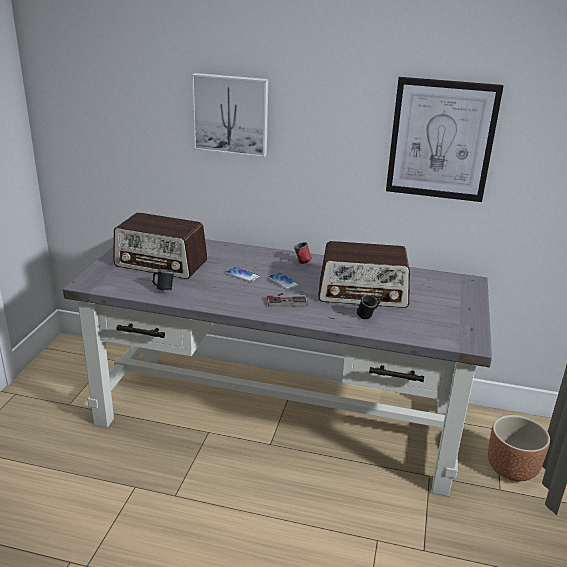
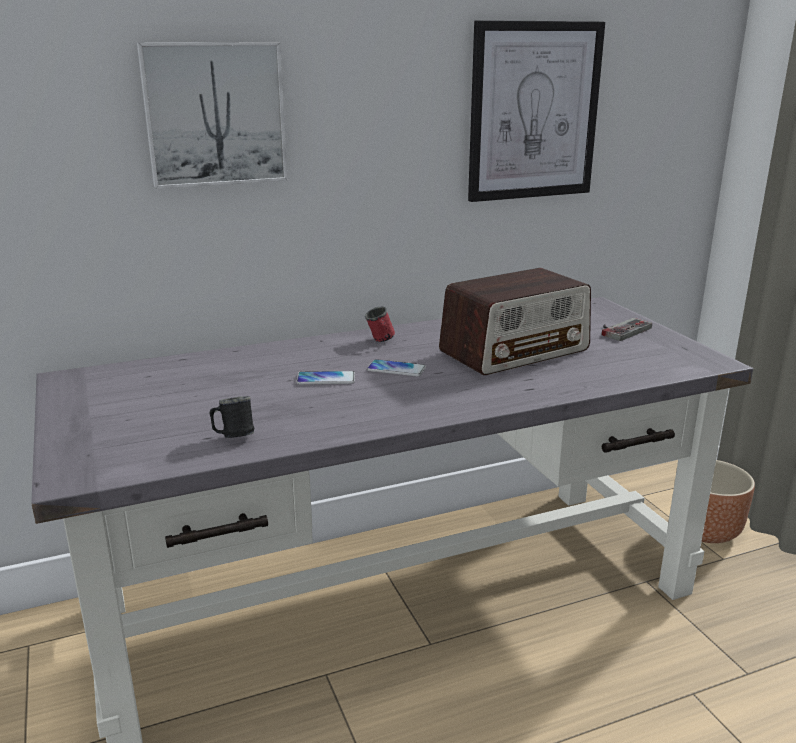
camera: 35 degrees left, 5 degrees down
(161, 264) = (171, 404): radio -> none
(286, 300) = (439, 388): game controller -> game controller (620, 330)
(368, 316) = (566, 373): black mug -> none

